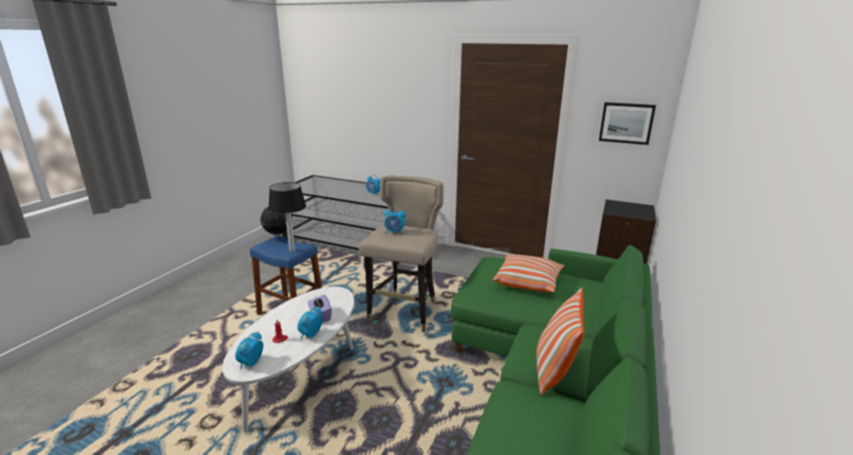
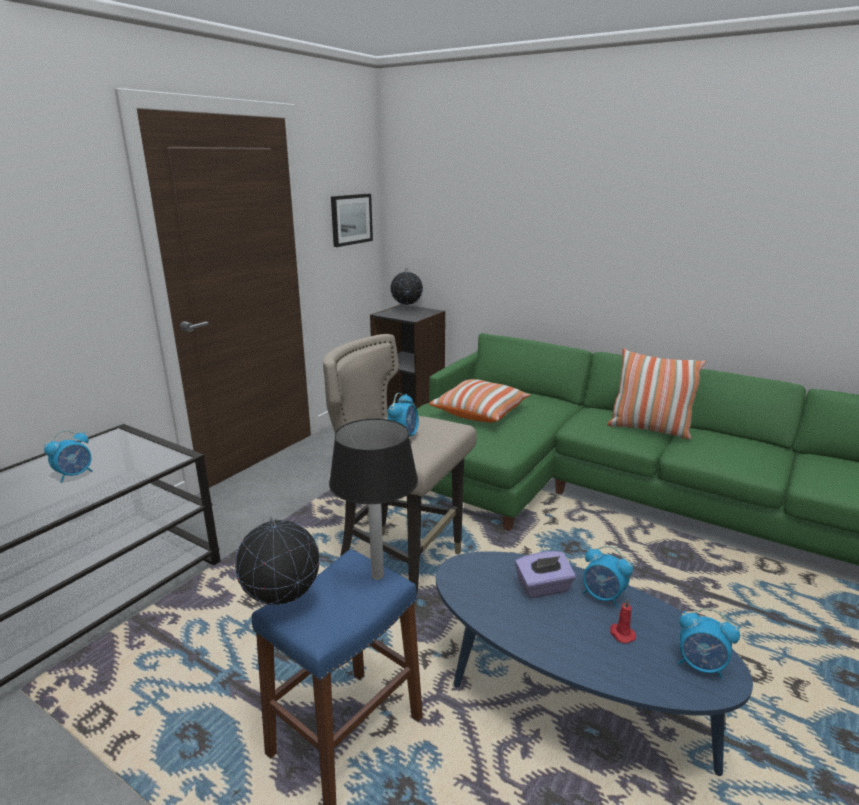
camera: 80 degrees left, 0 degrees up
(301, 375) = (566, 701): white coffee table -> blue coffee table
(640, 208) = (407, 308): none -> globe

